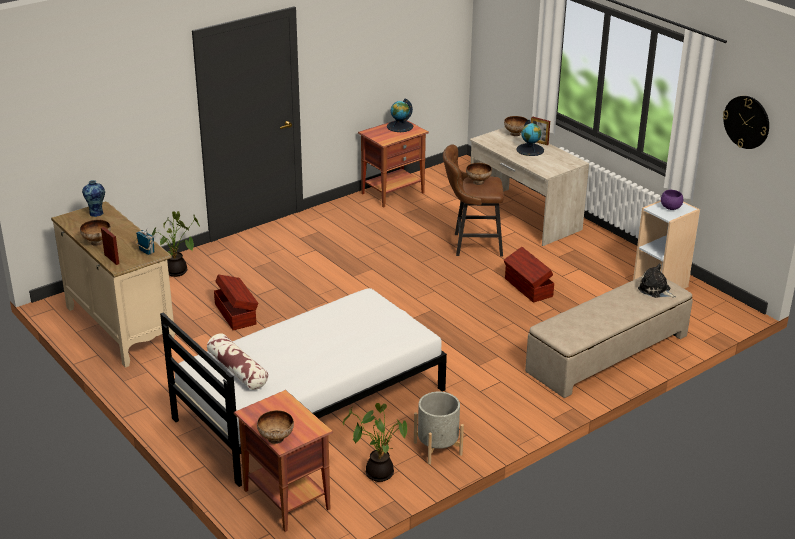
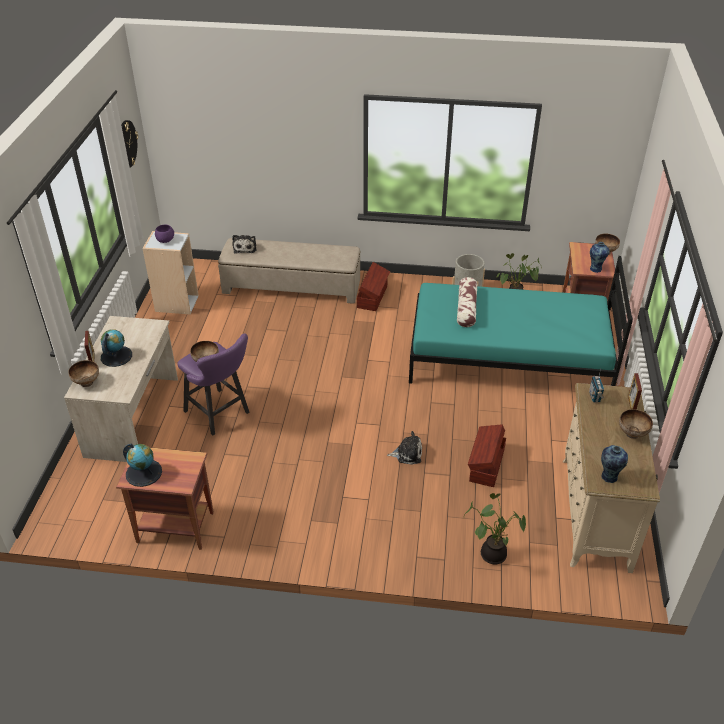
camera: 135 degrees left, 10 degrees up
(237, 370) = (577, 326): pillow -> pillow (466, 308)
(266, 409) = (595, 268): none -> vase
(304, 291) = (407, 454): none -> plush toy
(310, 403) = (509, 358): white bed -> turquoise bed
(470, 244) = (221, 415): brown stool -> purple stool
(528, 288) = (253, 353): brown storage box -> brown storage box (373, 297)

